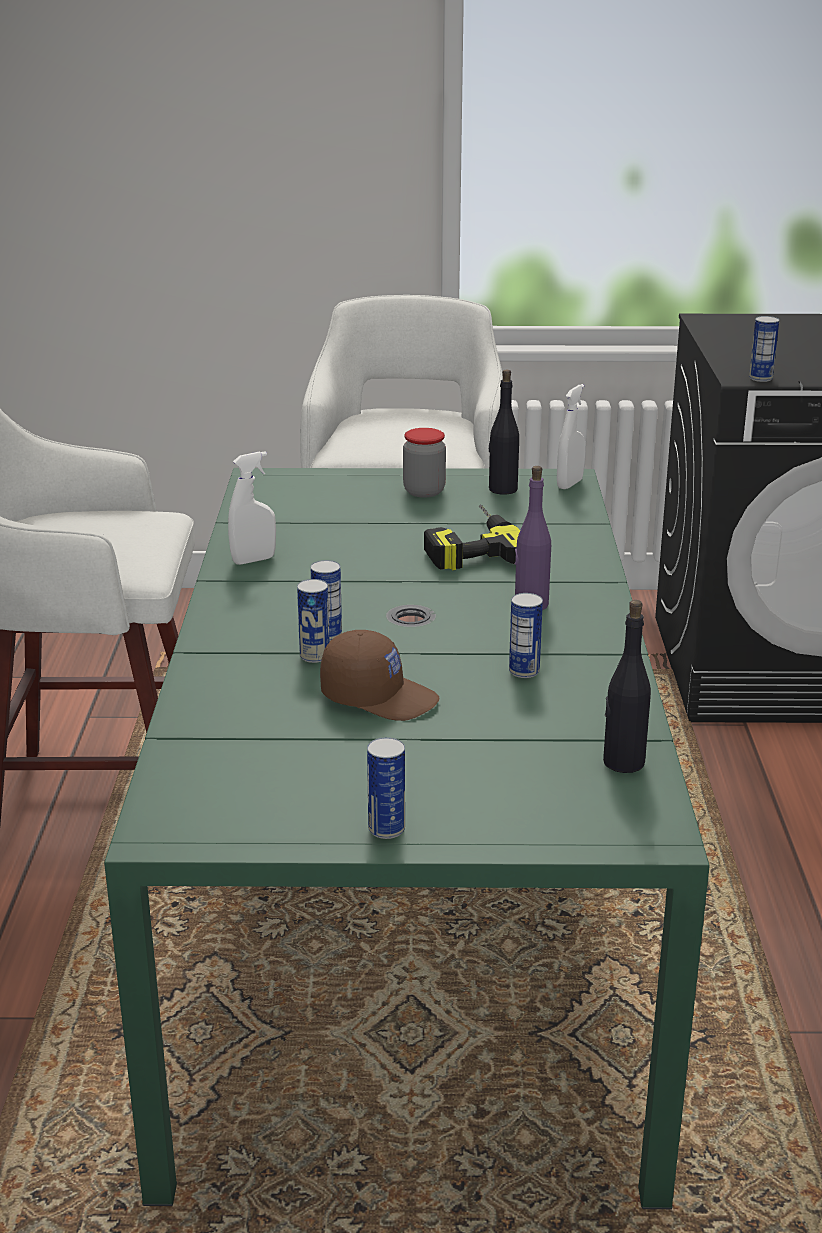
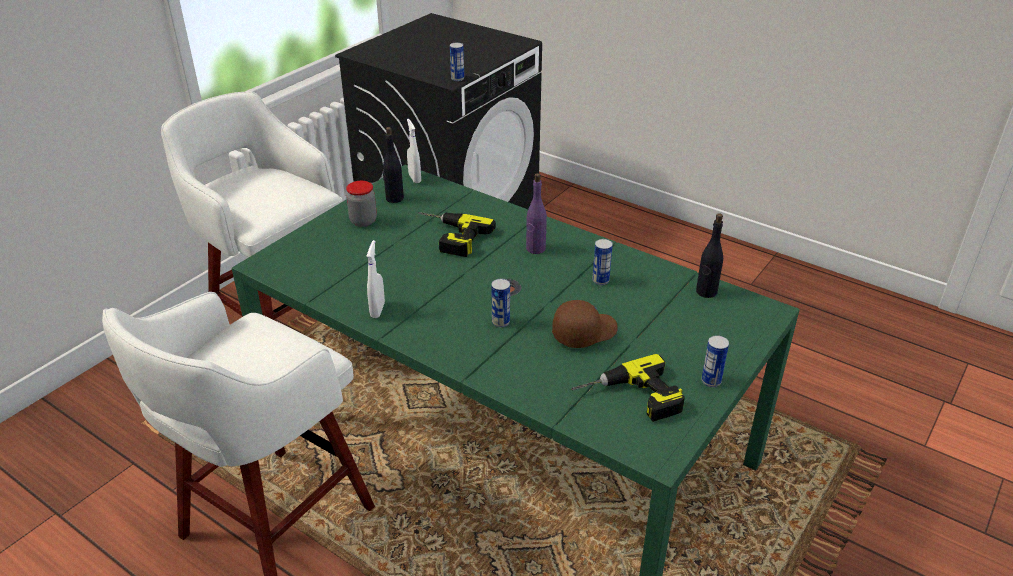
camera: 55 degrees left, 10 degrees up
(265, 774) = (629, 399): none -> power drill
(314, 656) = (520, 335): can -> none

